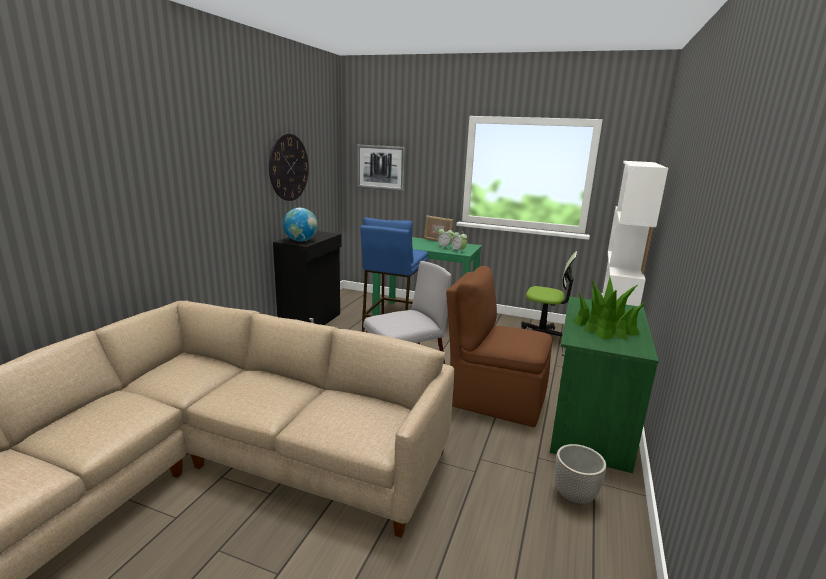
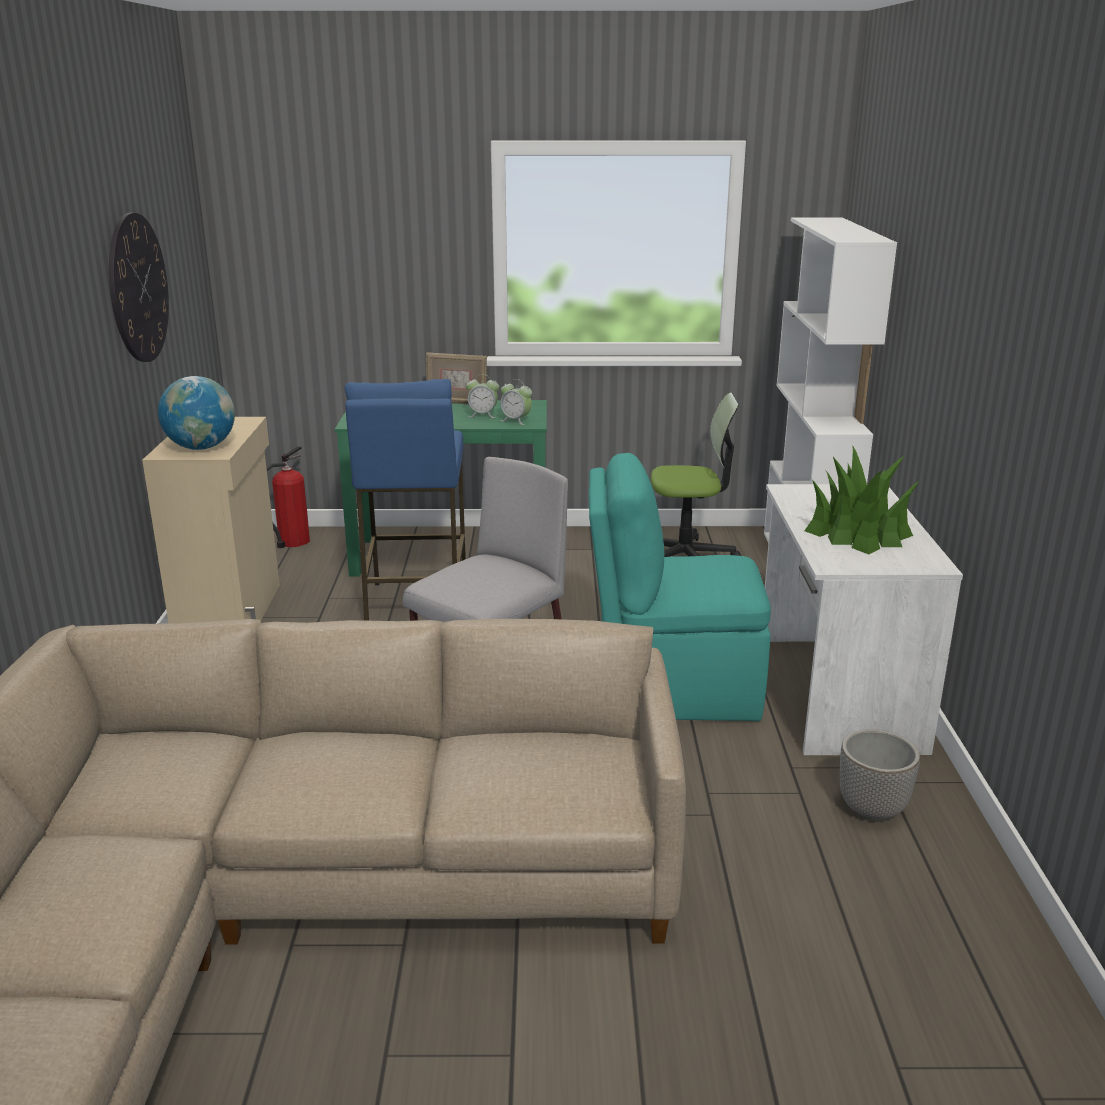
camera: 20 degrees left, 5 degrees up
(311, 321) = (231, 613): black cabinet -> beige cabinet
(358, 297) = (292, 542): none -> fire extinguisher
(380, 167) = (304, 258): picture -> none
(494, 399) = (672, 689): brown chair -> turquoise chair
(589, 422) = (834, 692): green desk -> white desk

